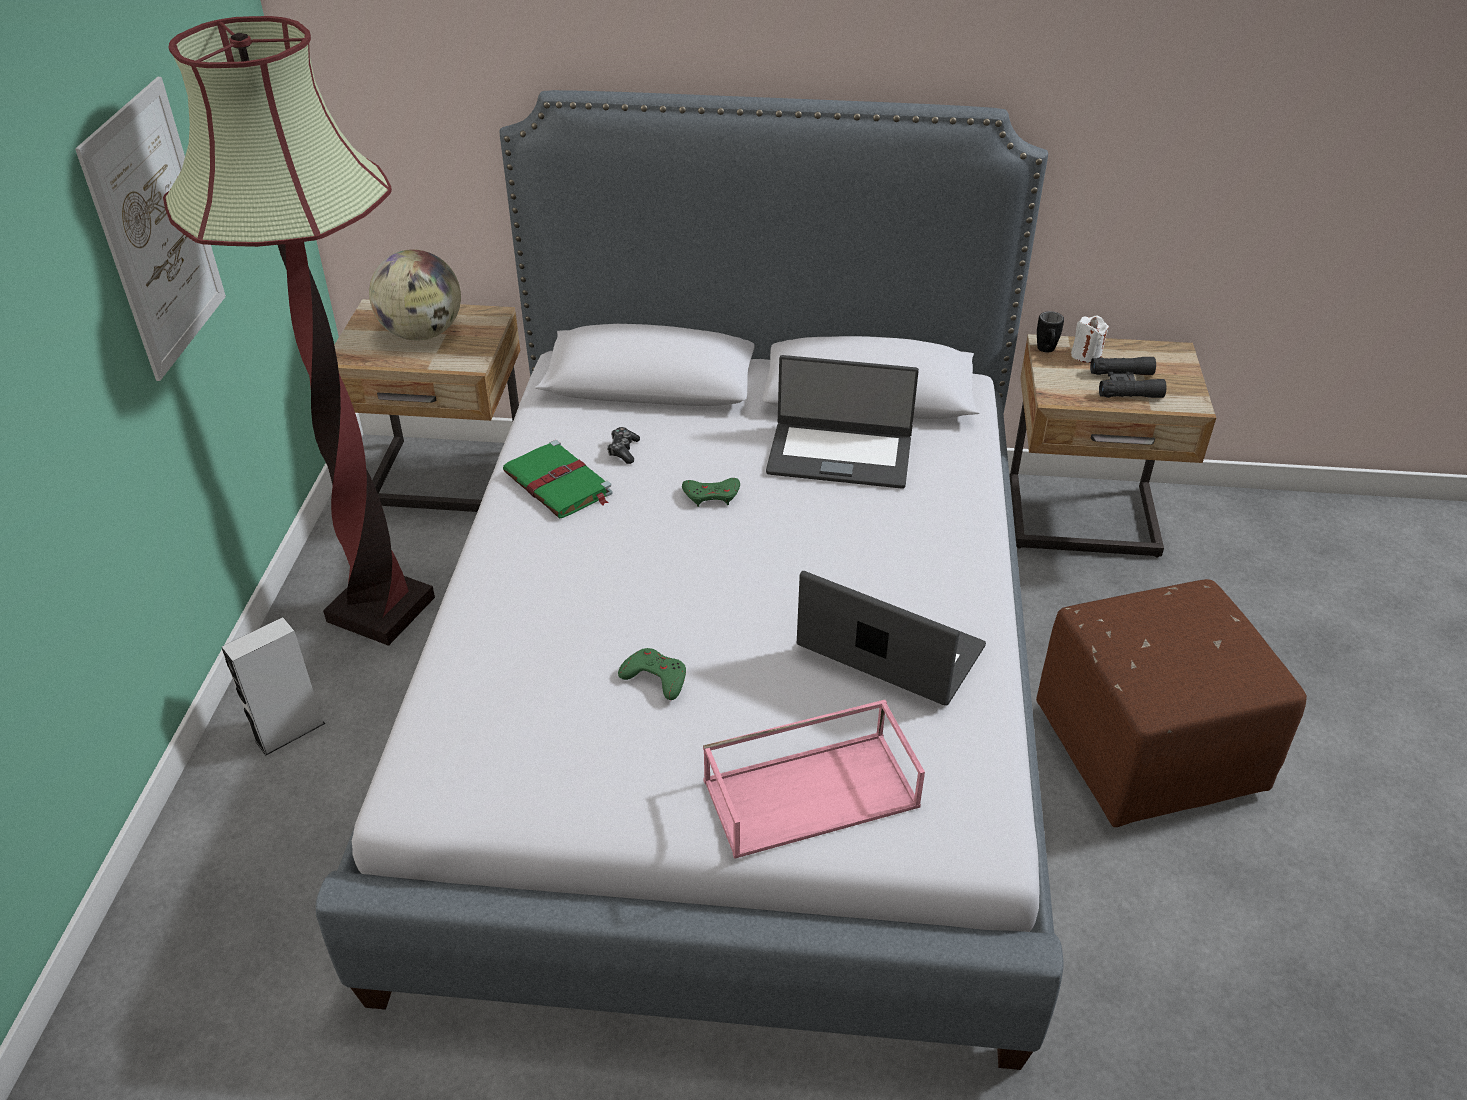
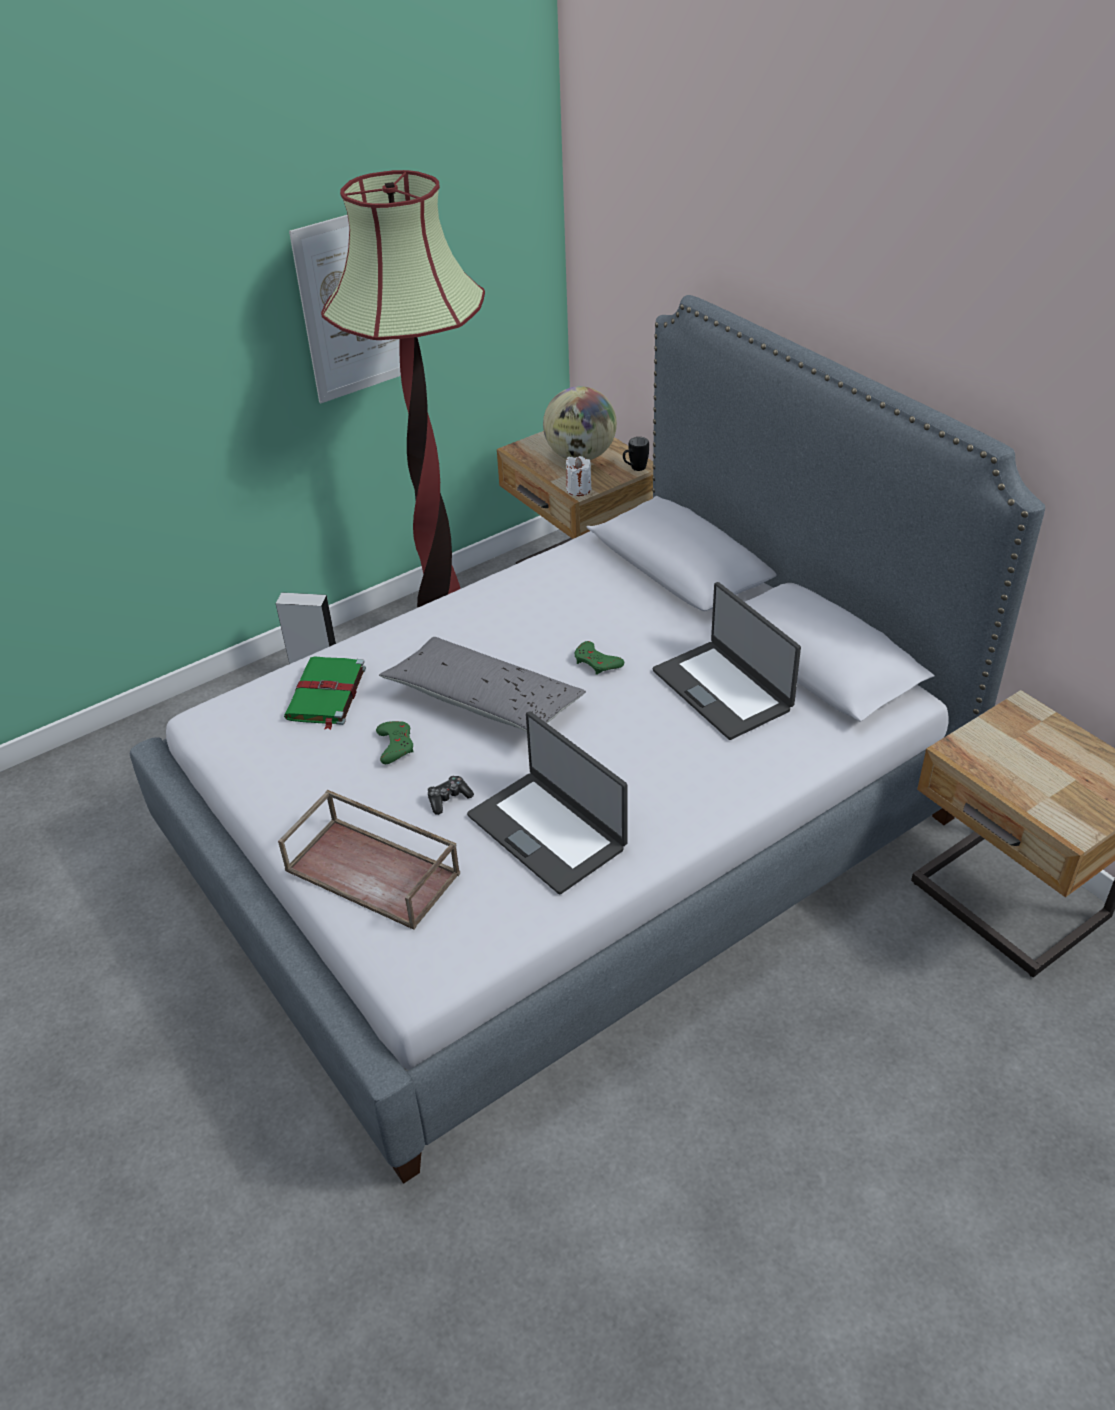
camera: 50 degrees right, 0 degrees up
(559, 484) = (521, 598): green book -> green book (326, 695)
(623, 450) = (589, 600): game controller -> game controller (448, 799)
(669, 587) = (484, 701): none -> grey pillow
(812, 791) = (375, 871): pink tray -> brown tray
(889, 649) = (548, 831): laptop -> laptop turned 150 degrees clockwise
(1046, 351) = (1012, 712): black mug -> black mug (634, 469)
(1086, 355) = (1044, 735): white candle -> white candle (578, 489)
(1125, 384) = (1039, 778): black binoculars -> none
(1148, 748) = (791, 1094): brown ottoman -> none

